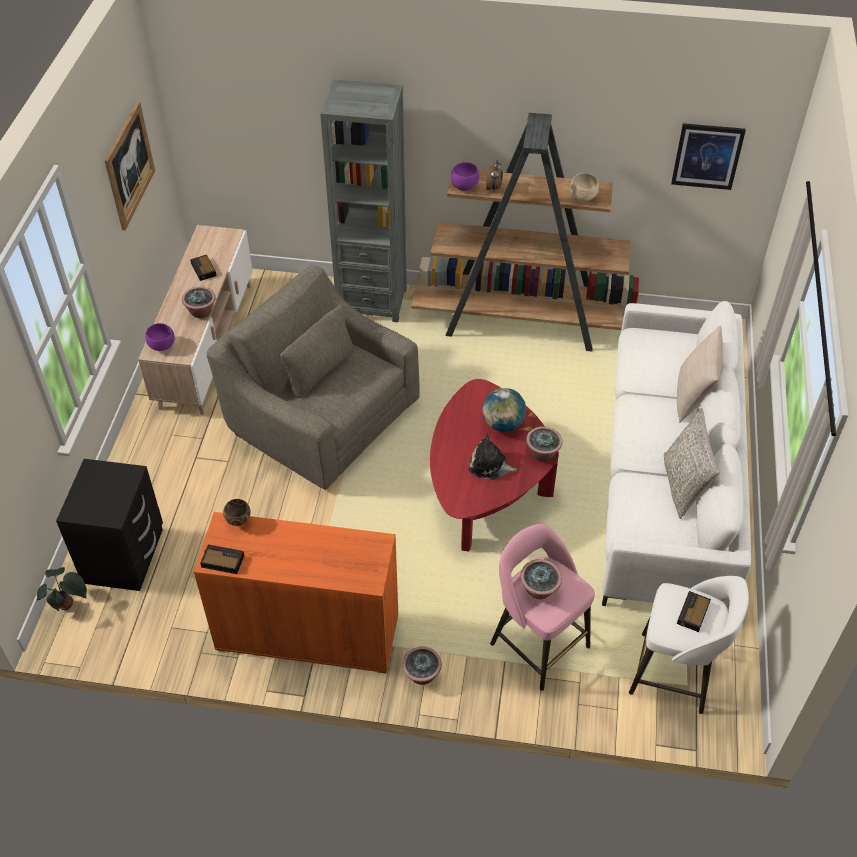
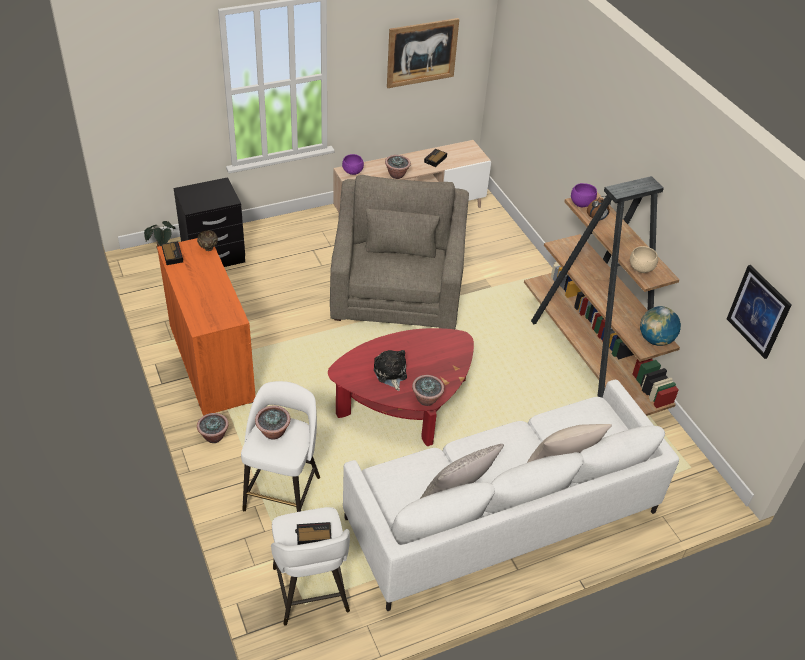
camera: 55 degrees right, 5 degrees down
(372, 301) = (526, 269): grey bookcase -> none
(503, 424) = (437, 366): globe -> globe (655, 340)
(537, 643) = (283, 491): pink stool -> white stool

